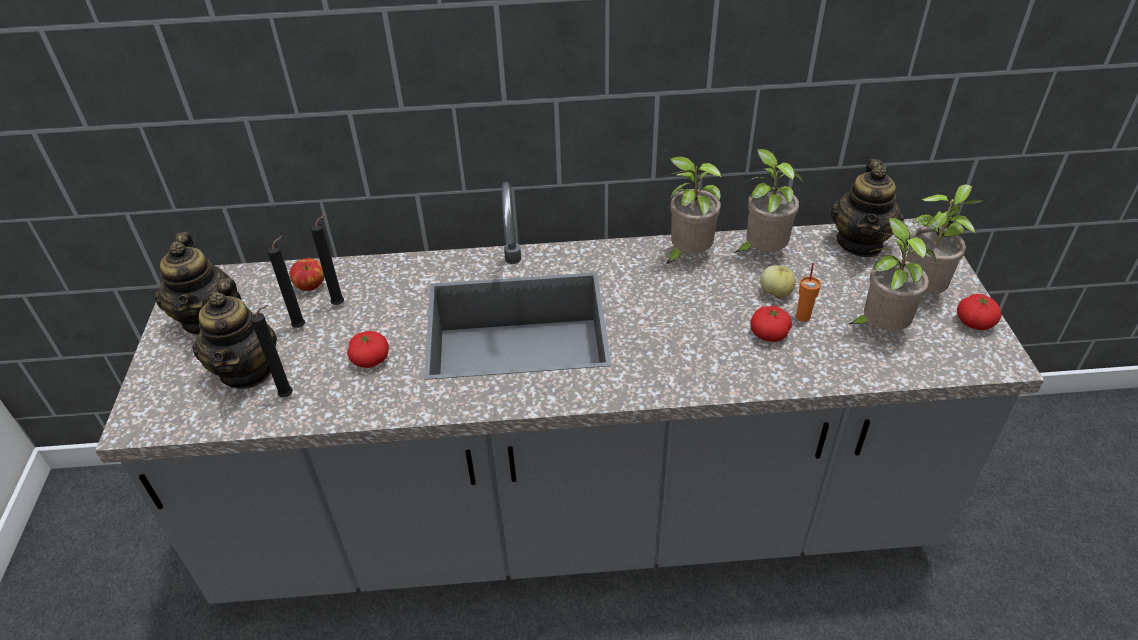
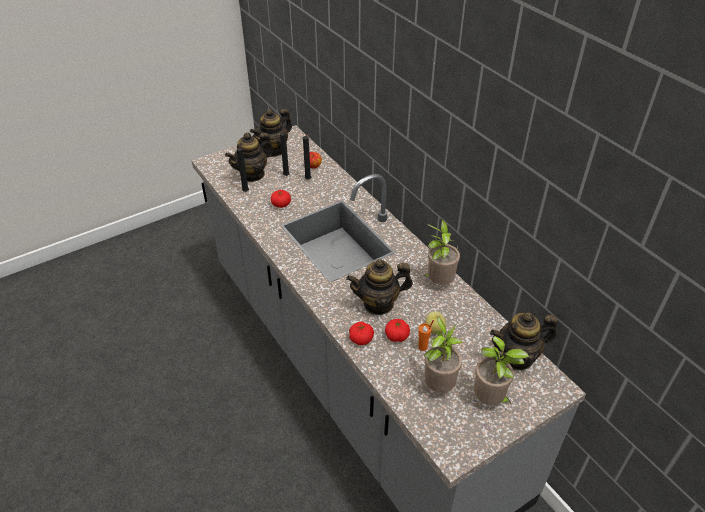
camera: 60 degrees right, 0 degrees up
(693, 328) = (378, 304): none -> teapot
(761, 252) = (467, 313): potted plant -> none
(974, 322) = (481, 434): tomato -> tomato (361, 339)

